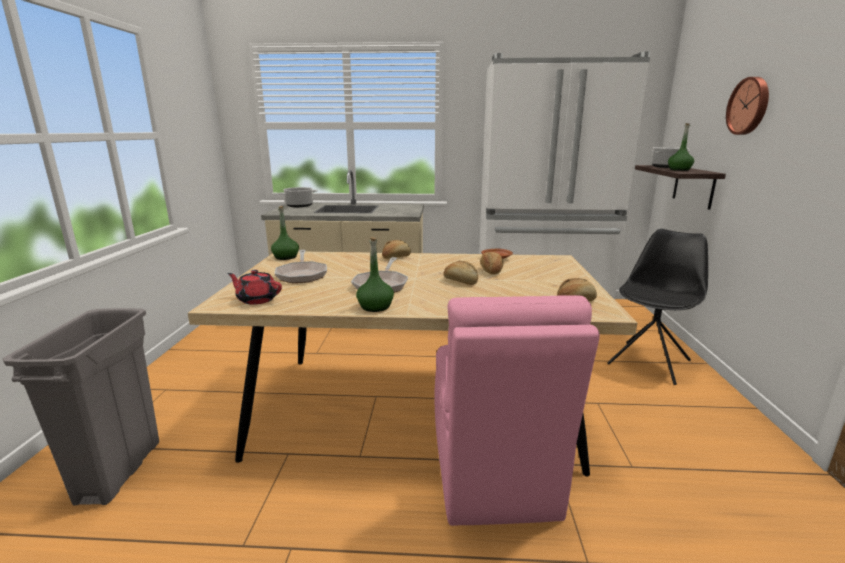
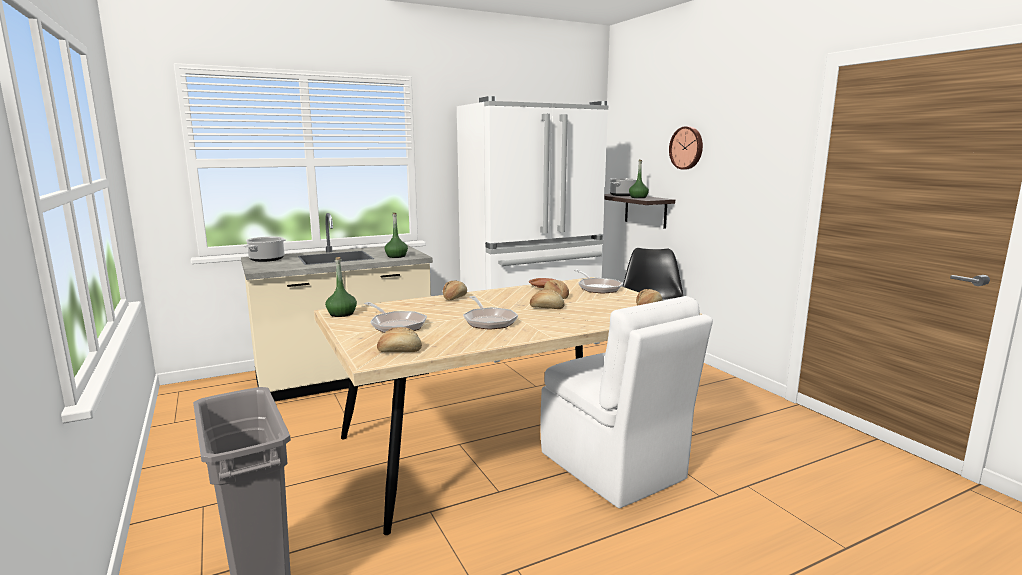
camera: 30 degrees left, 5 degrees down
(257, 299) = (399, 351): red teapot -> bread
(375, 306) = (517, 336): green bottle -> green bottle (396, 256)
(492, 473) = (613, 467): pink chair -> white chair
(554, 268) = (597, 288): none -> frying pan

